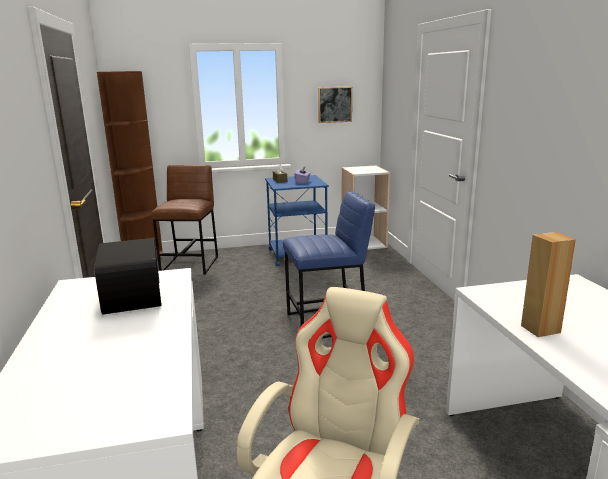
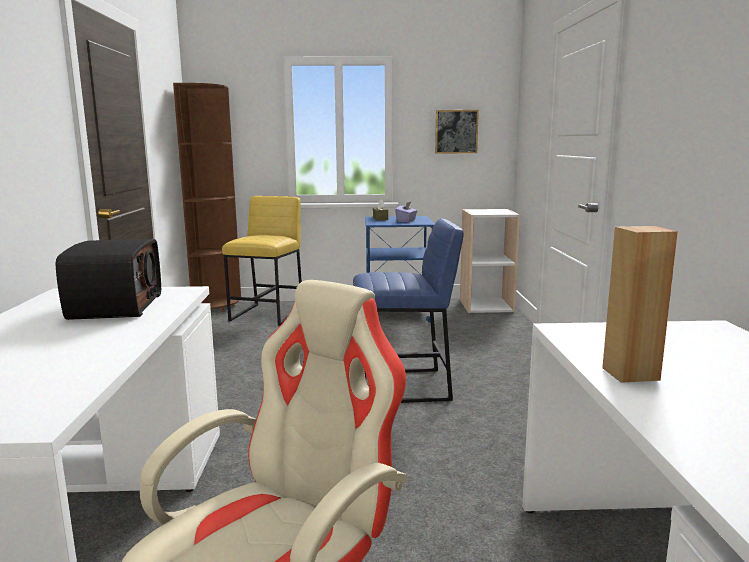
camera: 10 degrees right, 5 degrees down
(190, 264) = (268, 314): brown chair -> yellow chair

